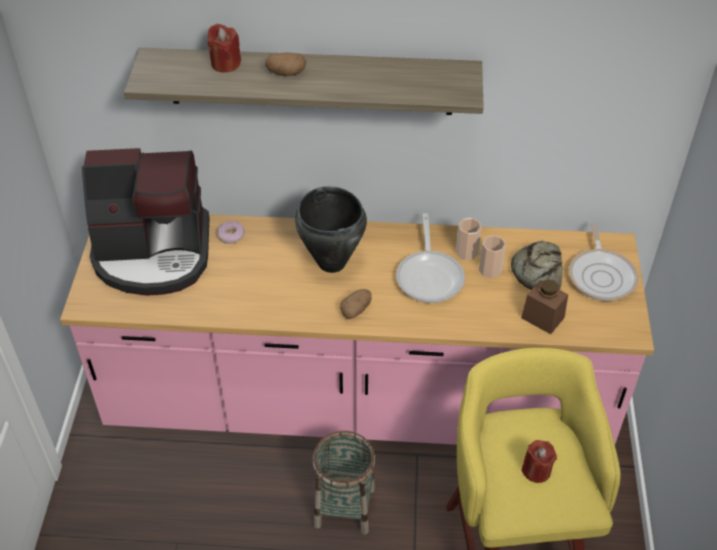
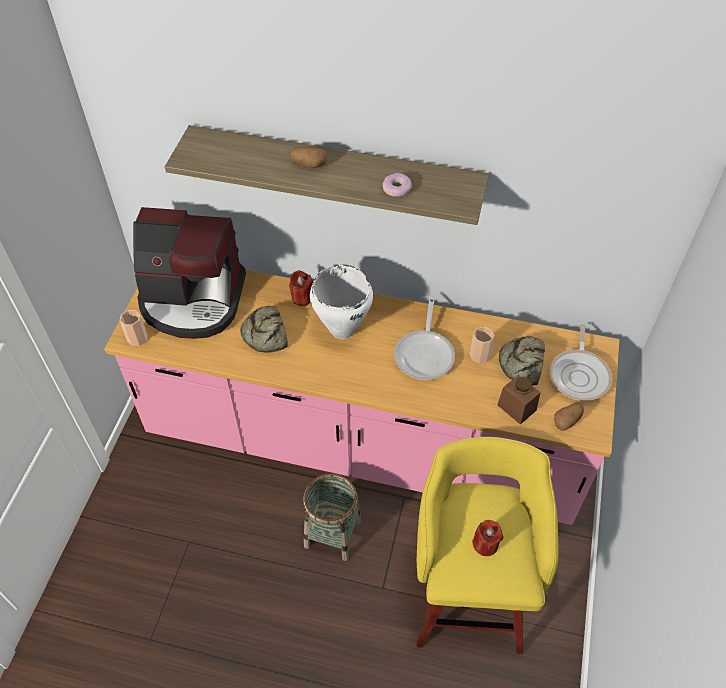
camera: 10 degrees right, 5 degrees up
(225, 64) = (258, 149): red candle -> red candle (302, 297)
(231, 235) = (262, 292): donut -> donut (397, 189)
(246, 279) = (265, 334): none -> bread
(331, 263) = (342, 330): black cooking pot -> white cooking pot
(356, 310) = (353, 376): potato -> potato (567, 421)
(466, 252) = (462, 336): cup -> cup (137, 338)

